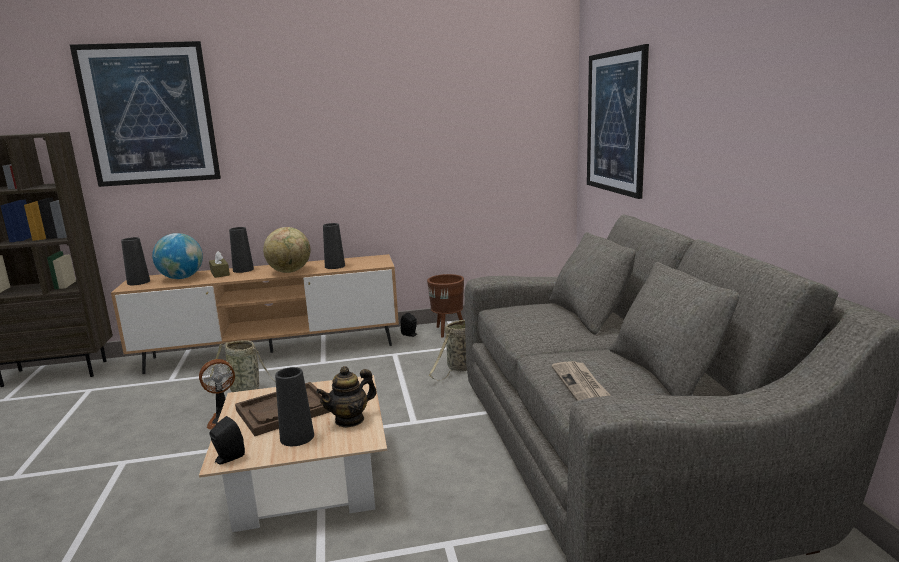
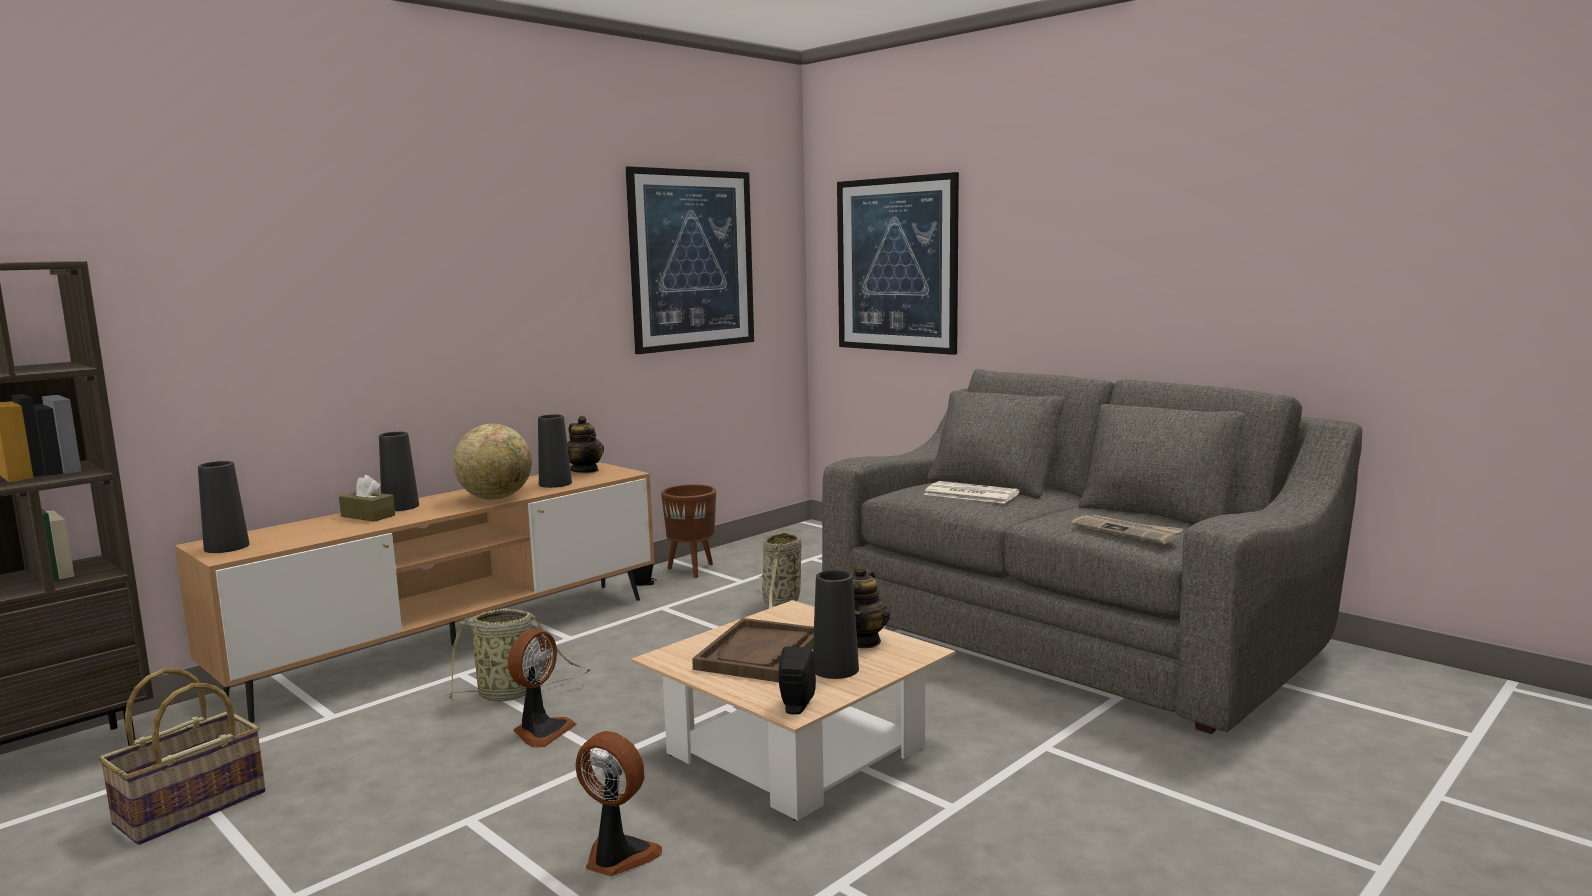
camera: 35 degrees left, 5 degrees down
(62, 413) = (191, 809): none -> basket
(133, 514) = (617, 857): none -> fan
(149, 114) = (224, 235): picture -> picture (692, 260)
(181, 278) = (306, 530): globe -> none
(368, 259) = (585, 470): none -> teapot
(540, 320) = (969, 494): none -> newspaper

